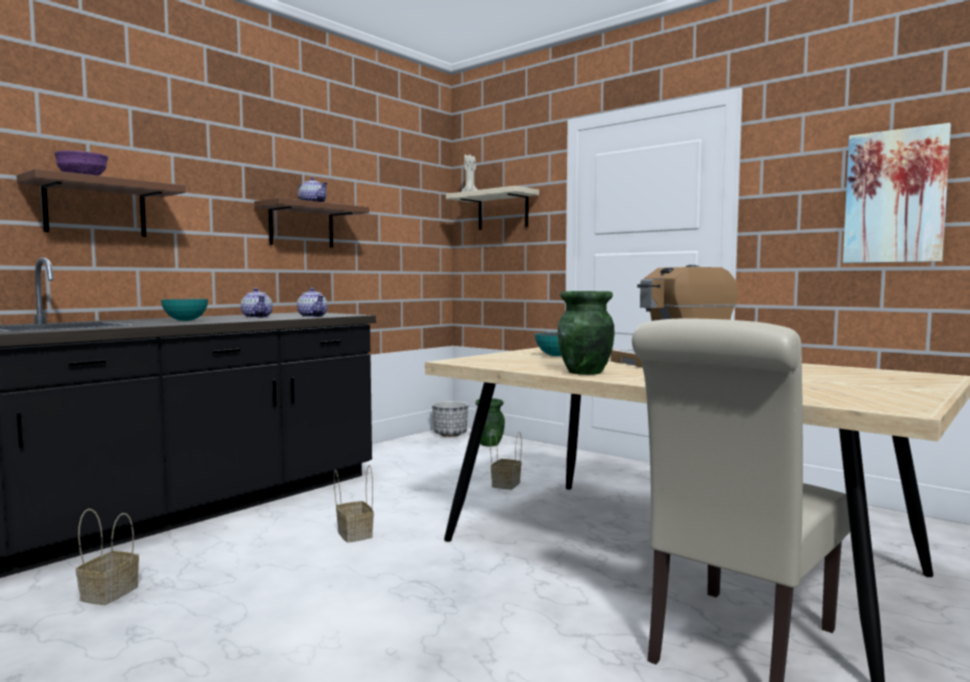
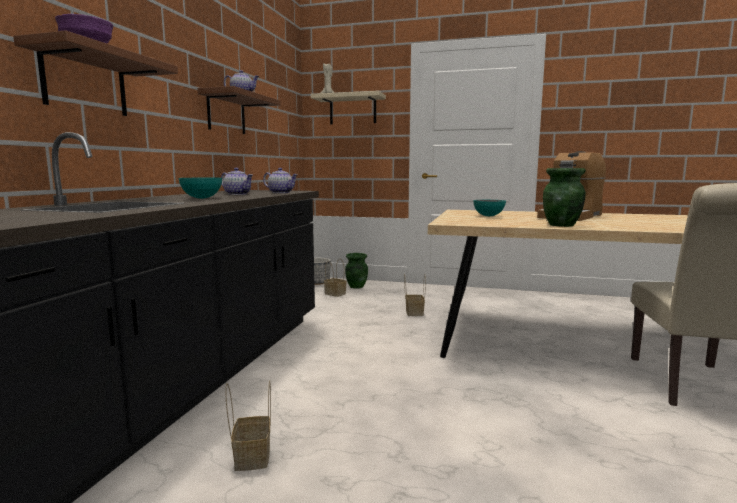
camera: 25 degrees left, 5 degrees up
(353, 534) = (372, 365): basket -> basket (334, 294)
(895, 197) = (640, 112): picture -> none

